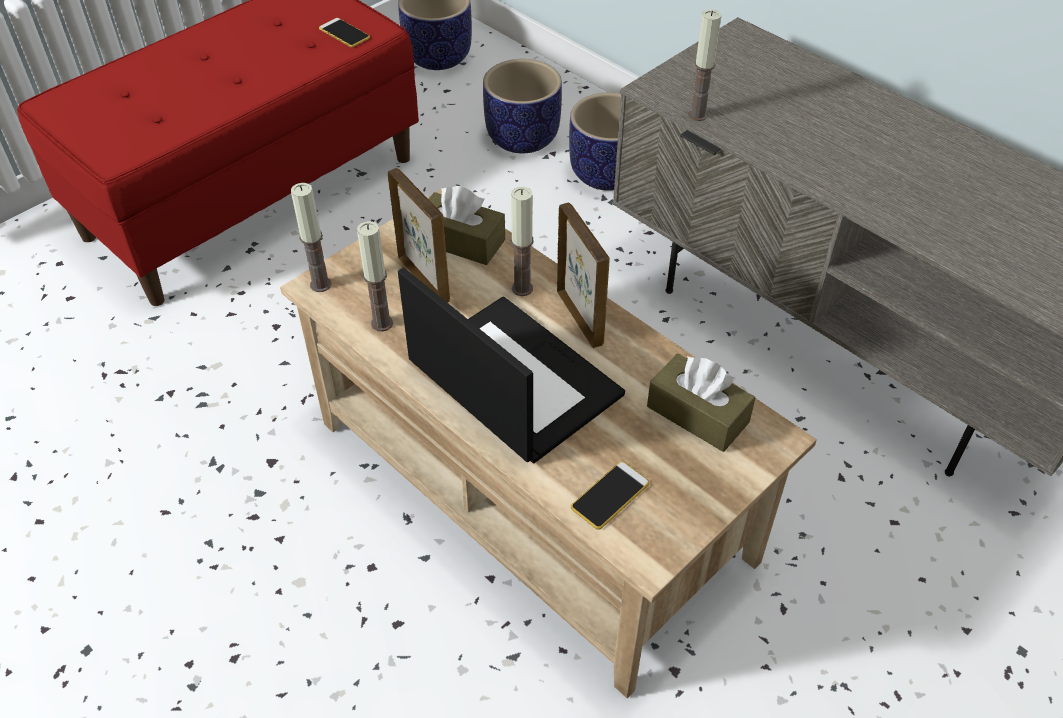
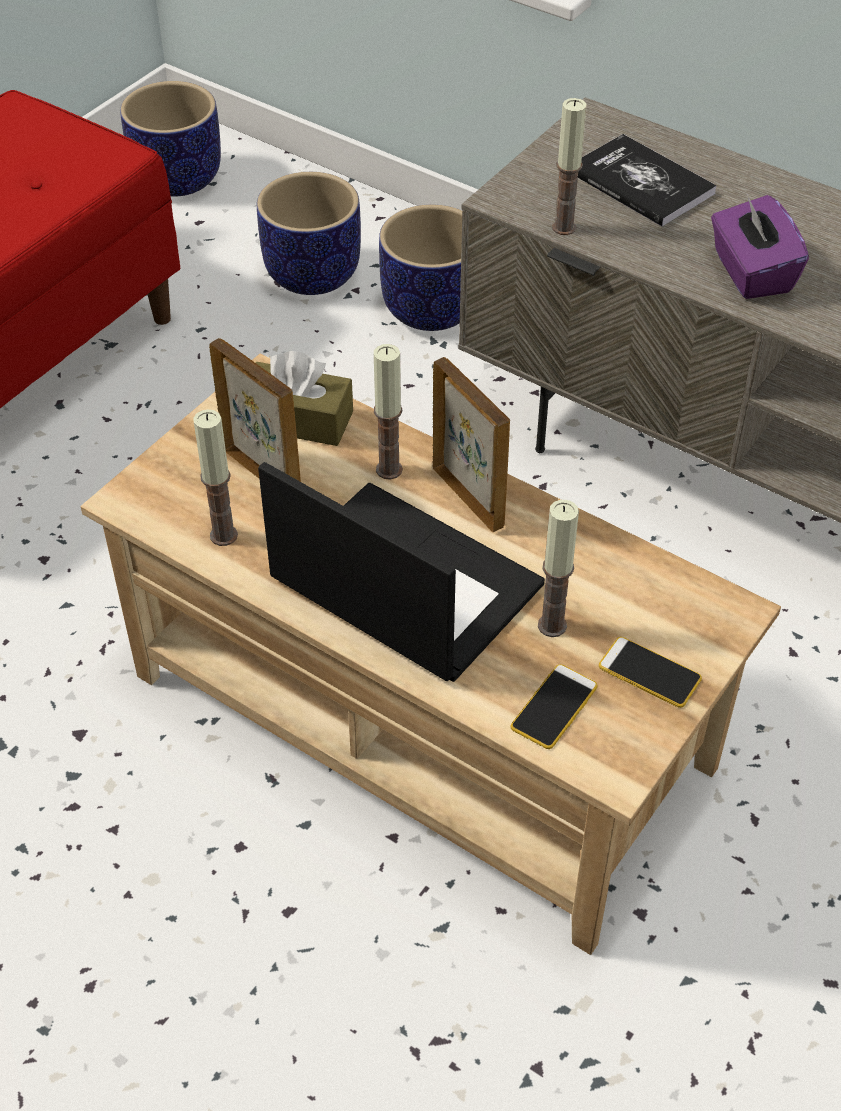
camera: 10 degrees left, 0 degrees up
(320, 284) = (132, 496): candle -> candle (552, 626)
(344, 33) = (78, 165): phone -> phone (649, 673)
(697, 414) = (636, 596): brown tissue box -> none
(767, 87) = (641, 183): none -> book
(842, 166) = (751, 273): none -> purple tissue box

